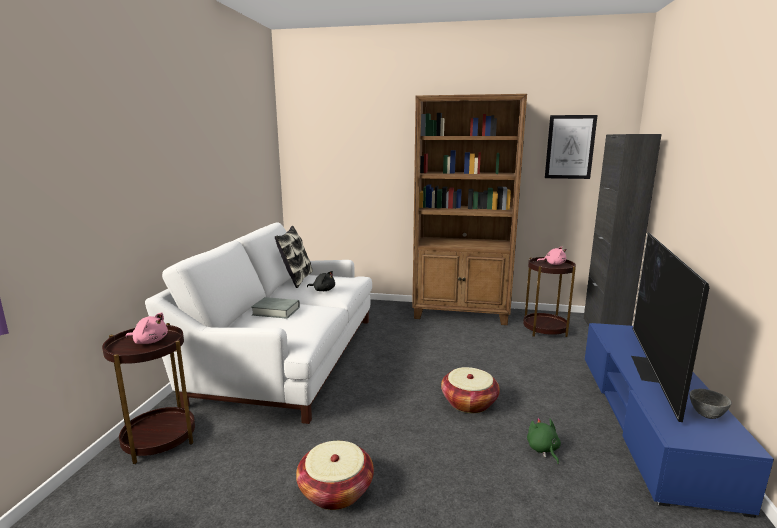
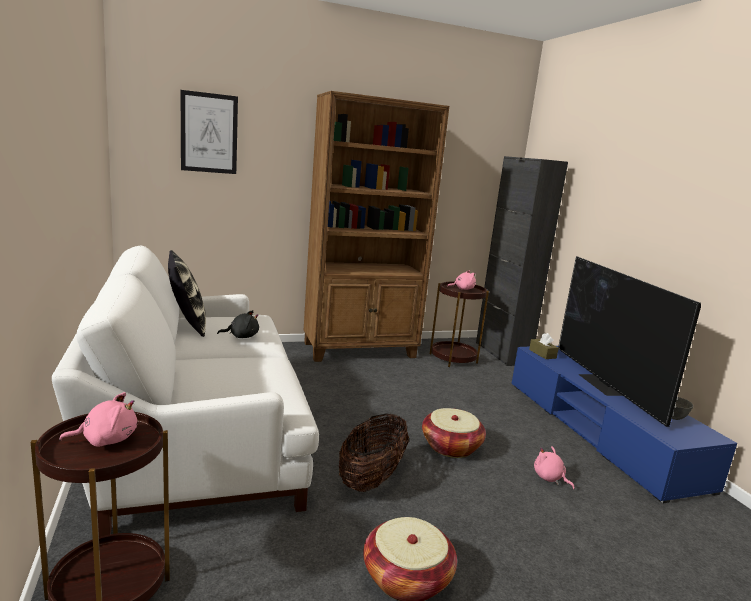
camera: 30 degrees left, 0 degrees up
(276, 311) = (216, 371): grey book -> none
(377, 412) = (371, 478): none -> basket
(543, 449) = (549, 478): green plush toy -> pink plush toy
(570, 147) = (467, 166): picture -> picture (209, 133)
(610, 332) = (542, 354): none -> brown tissue box

